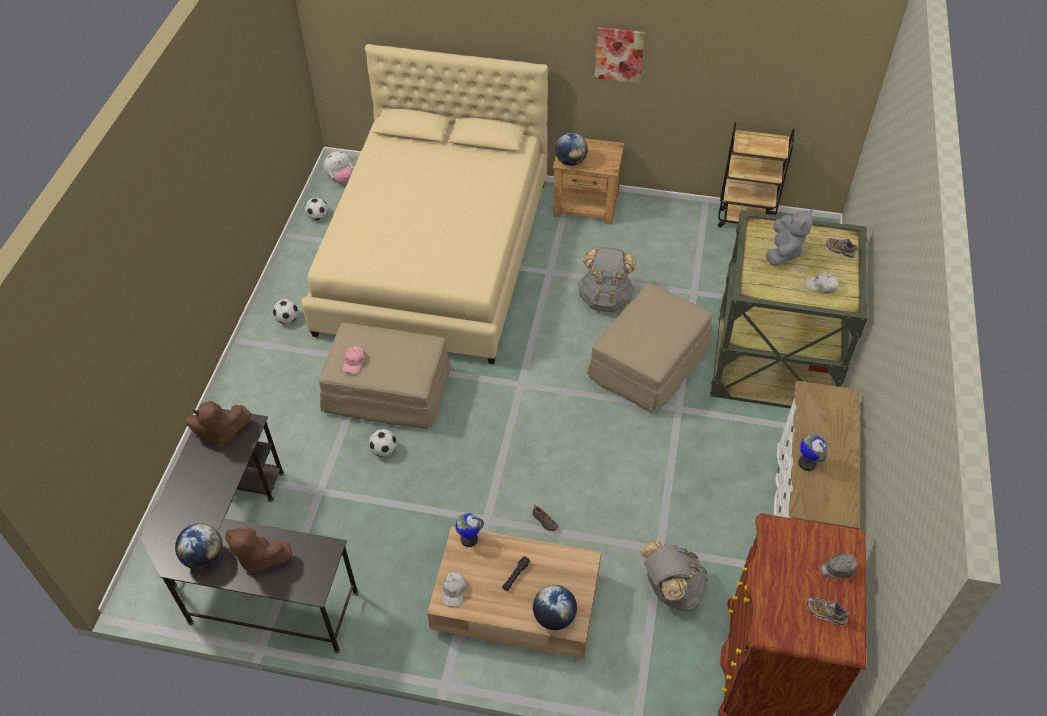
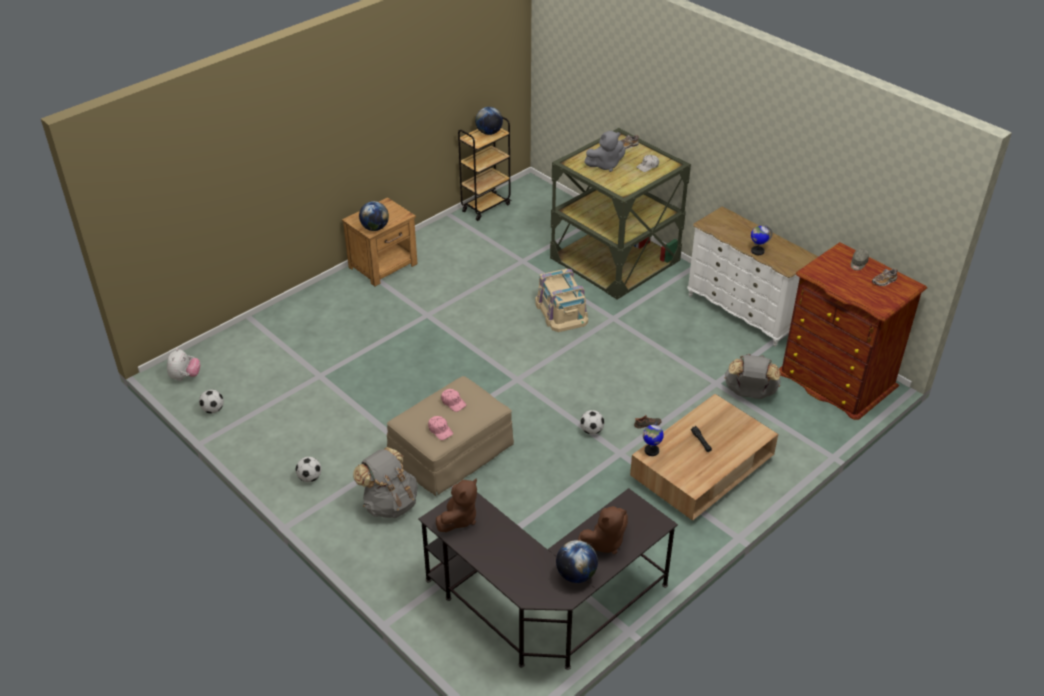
camera: 55 degrees left, 10 degrees down
(384, 450) = (506, 479): football -> football (591, 430)
(397, 350) = (453, 402): none -> pink cap
(436, 255) = (341, 363): beige bed -> none
(454, 591) = (688, 478): white cap -> none
(554, 617) = (748, 439): globe -> globe (489, 132)
(605, 298) = (483, 301): grey backpack -> grey backpack (390, 503)
(619, 54) = (370, 121): picture -> none
(649, 363) = (561, 311): beige ottoman -> beige storage box
(783, 252) = (605, 165): grey plush toy -> grey plush toy turned 105 degrees clockwise

